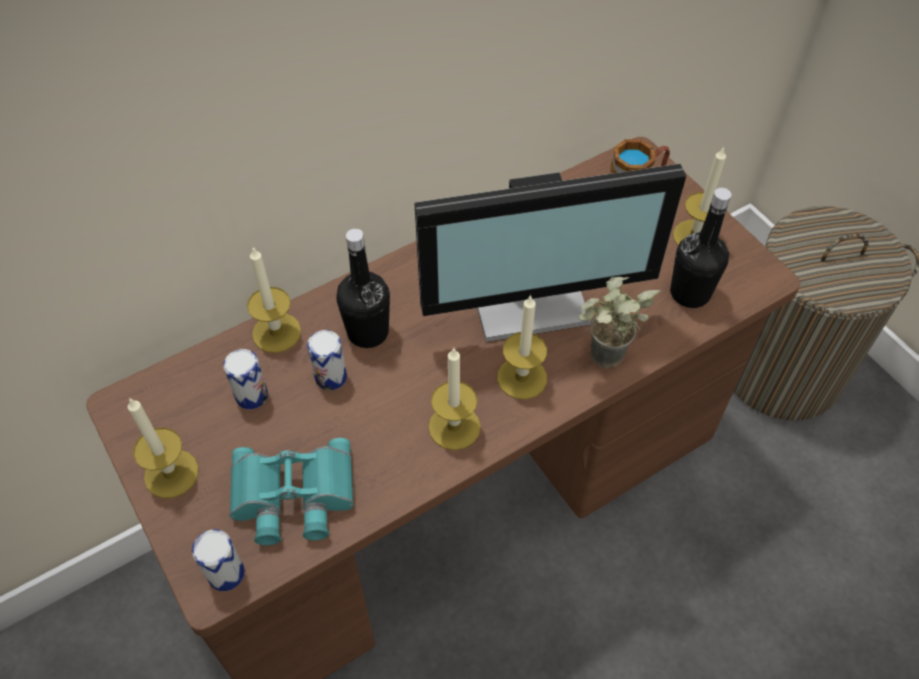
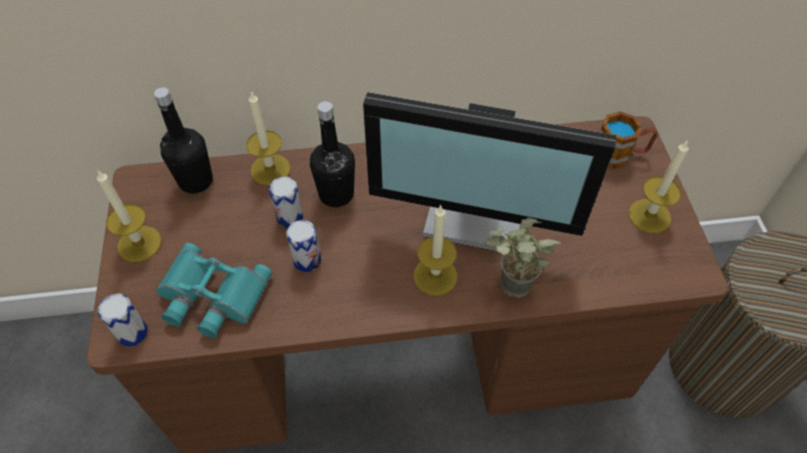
camera: 25 degrees right, 0 degrees up
(252, 396) = (226, 209): can -> can (307, 260)
(454, 427) = (359, 293): candle -> none
(690, 293) = (618, 261): black bottle -> black bottle (196, 181)

